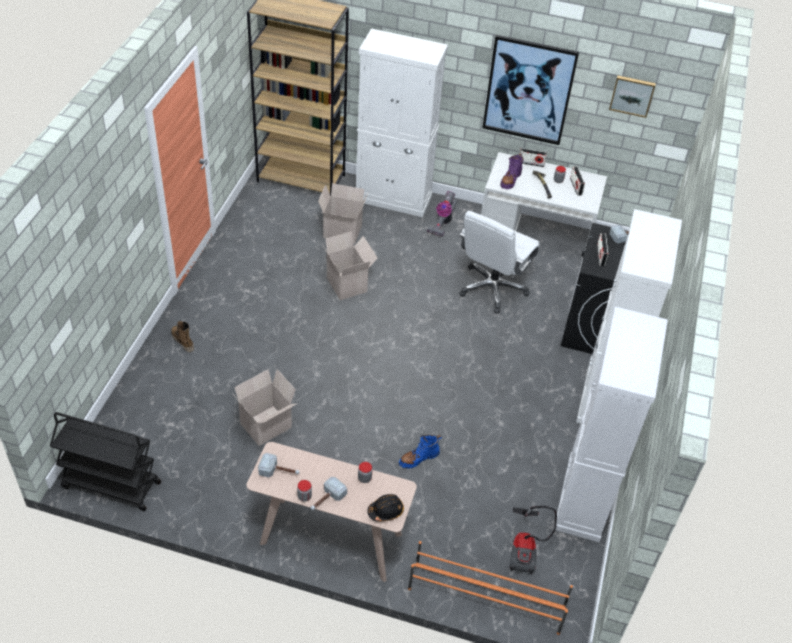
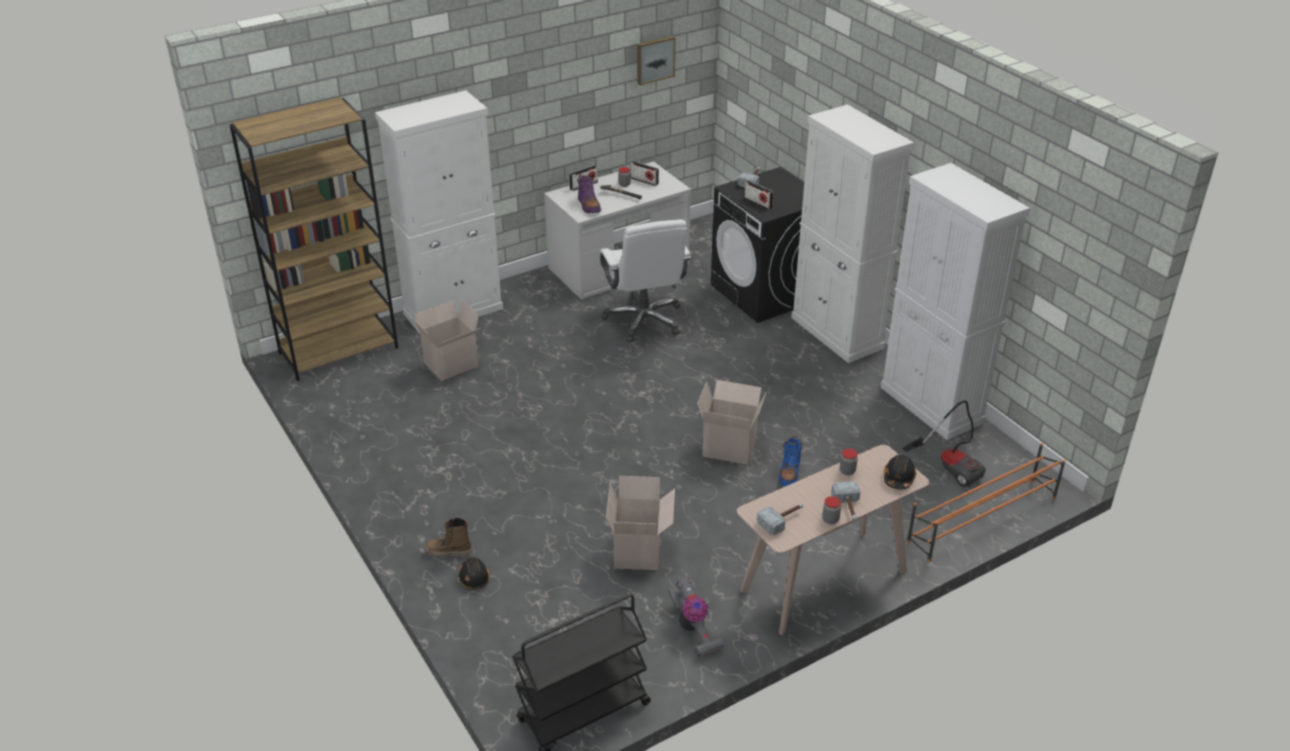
camera: 45 degrees left, 10 degrees down
(172, 366) = (474, 578): none -> black hard hat
(348, 285) = (525, 399): cardboard box -> cardboard box (730, 447)
(442, 222) = (527, 302): vacuum cleaner -> vacuum cleaner (693, 629)
(528, 90) = (557, 105): picture -> none

